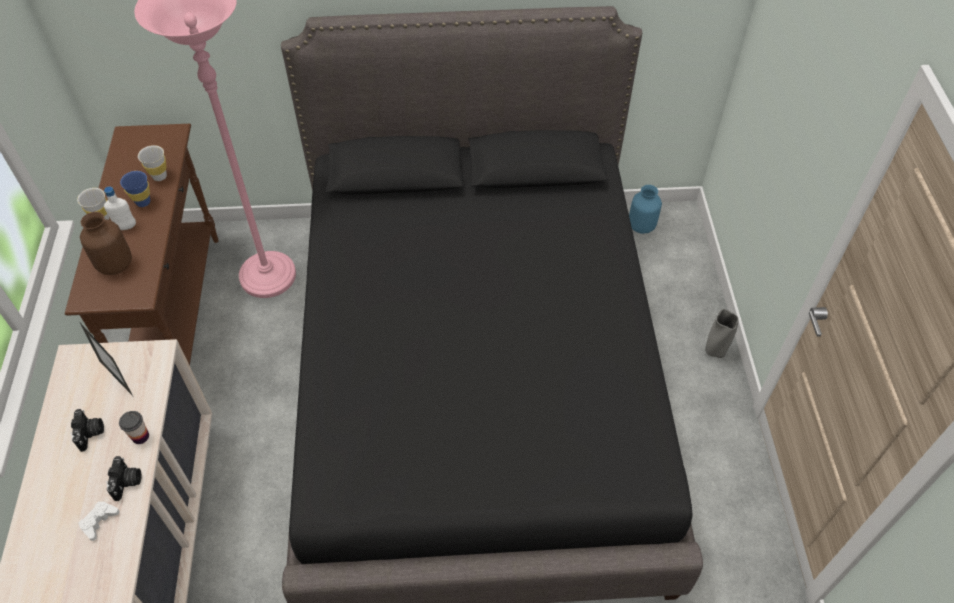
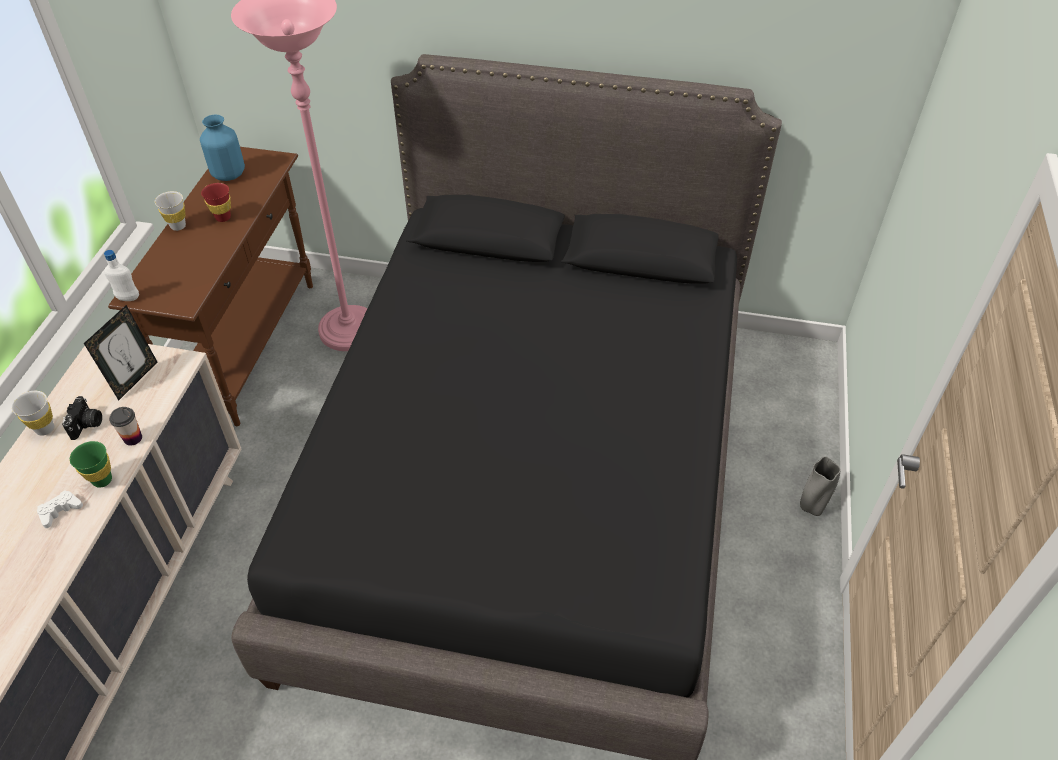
camera: 15 degrees right, 5 degrees down
(114, 265) = (172, 270): brown vase -> none
(118, 379) = (134, 379): picture frame -> picture frame turned 45 degrees clockwise
(126, 227) = (197, 237): white bottle -> white bottle (128, 298)
(127, 483) = (102, 480): camera -> green cup
(143, 202) = (223, 217): blue cup -> red cup
(159, 176) = (248, 197): white cup -> white cup (45, 429)
(641, 226) = (765, 357): blue vase -> blue vase (228, 175)

